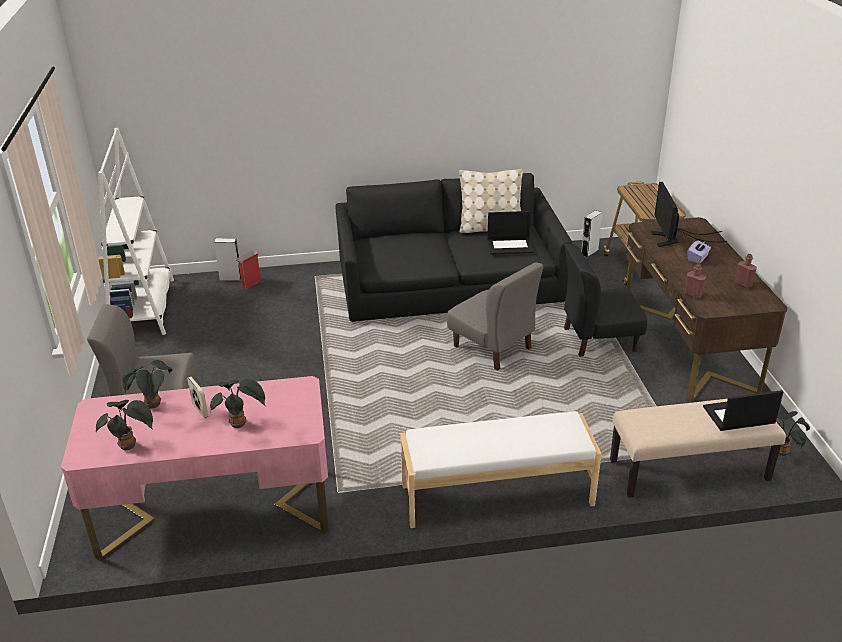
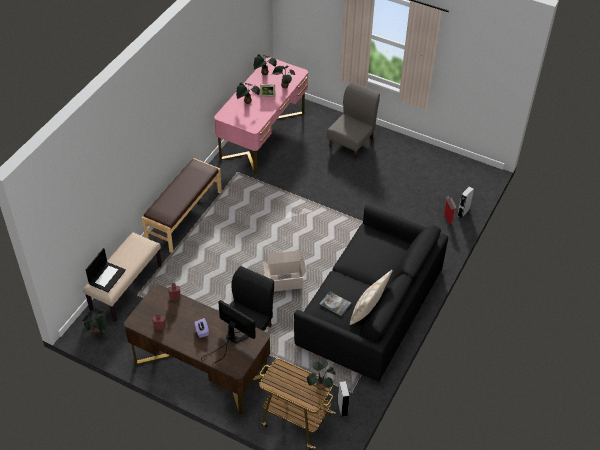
camera: 125 degrees right, 15 degrees up
(143, 309) = (455, 167): white bookcase -> none
(492, 348) = (284, 282): grey chair -> cardboard box
(497, 495) = (183, 216): white bench -> brown bench
(510, 246) = (335, 304): laptop -> book
(629, 190) = (320, 385): none -> potted plant

